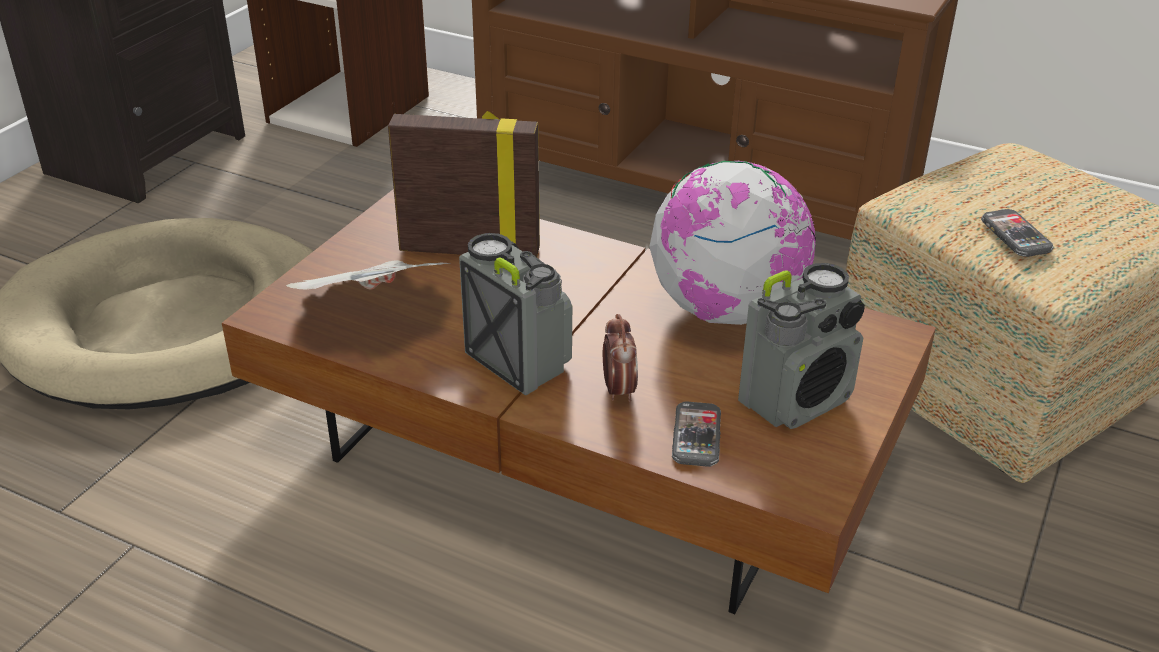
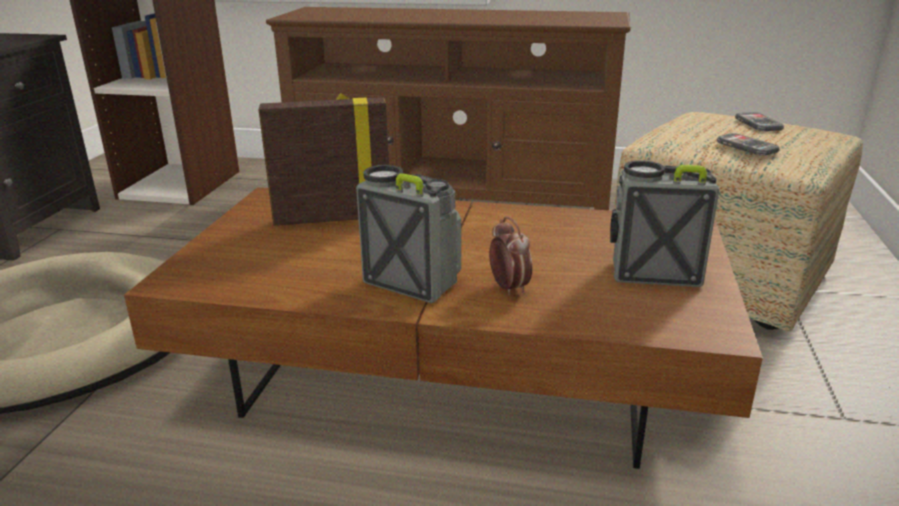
camera: 15 degrees left, 10 degrees down
(374, 310) = (267, 266): newspaper -> none
(696, 436) = (594, 308): phone -> phone (758, 124)
(726, 310) = (558, 227): globe -> none
(796, 400) = (653, 272): radio -> radio turned 120 degrees counterclockwise

